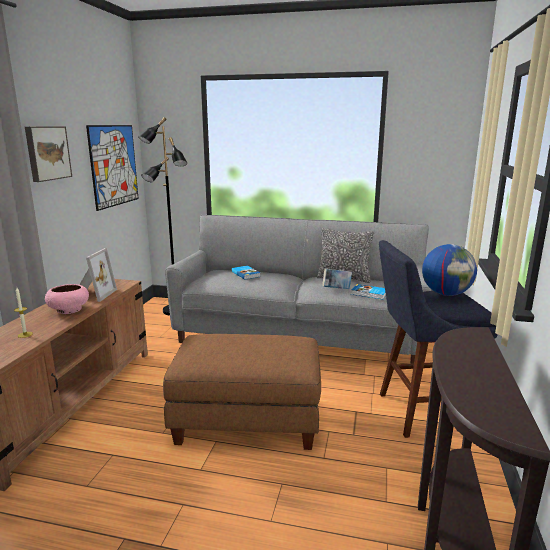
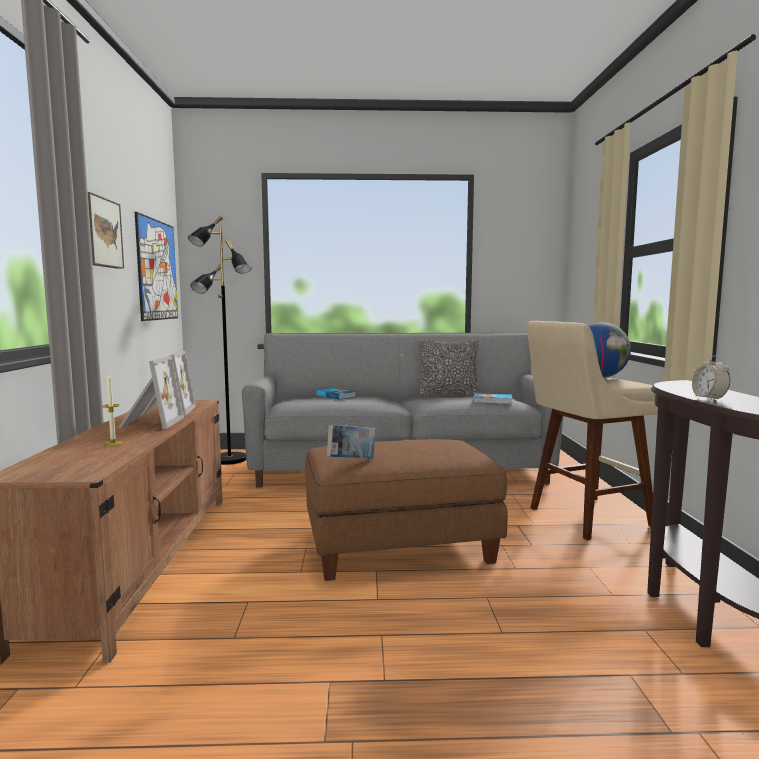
camera: 15 degrees left, 10 degrees down
(69, 310) = (150, 423): pink bowl -> picture frame
(336, 289) = (454, 400): book -> book (351, 461)
(419, 412) = (584, 518): blue stool -> beige stool
(455, 372) = (709, 398): none -> alarm clock

